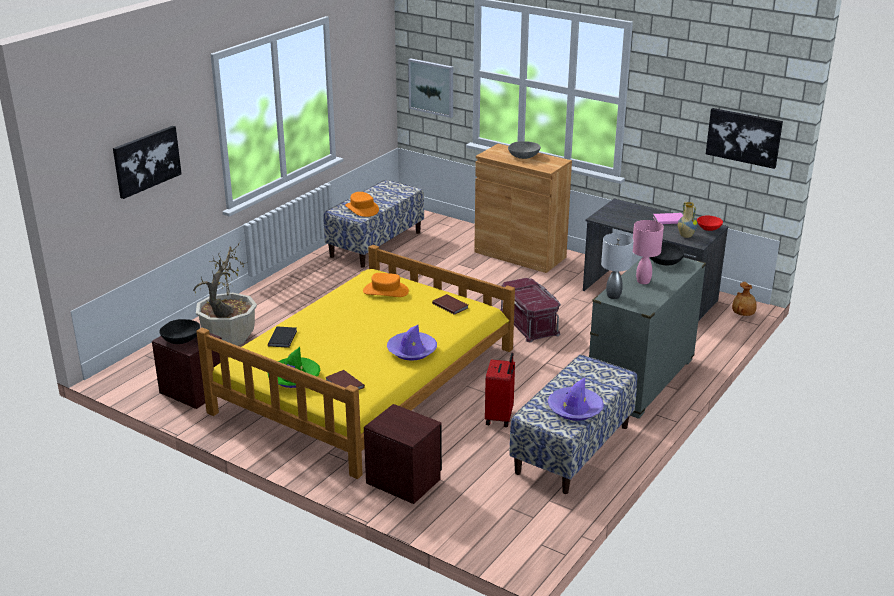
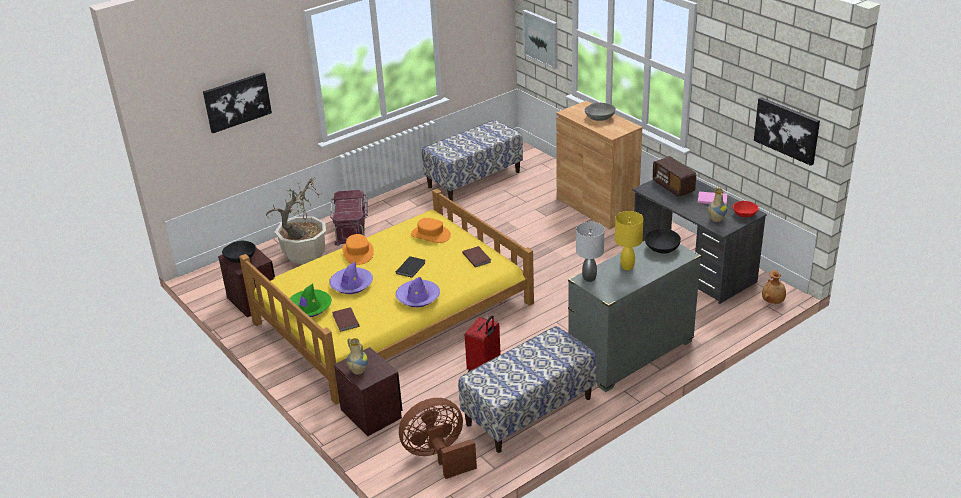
camera: 20 degrees right, 5 degrees up
(283, 338) = (322, 268): black book -> black book (411, 268)
(362, 209) = (456, 148): orange hat -> orange hat (358, 253)
(396, 429) = (358, 371): none -> vase
(504, 509) = (438, 456): none -> brown fan
(529, 323) = (564, 279): red storage box -> red storage box (352, 228)
(575, 409) = (517, 379): purple hat -> purple hat (351, 285)
(624, 213) = (673, 187): none -> radio
(643, 281) = (627, 267): pink table lamp -> yellow table lamp

